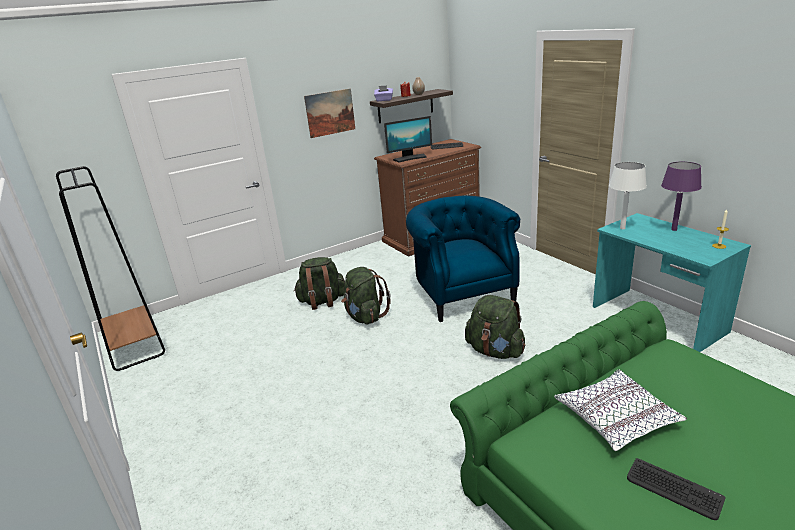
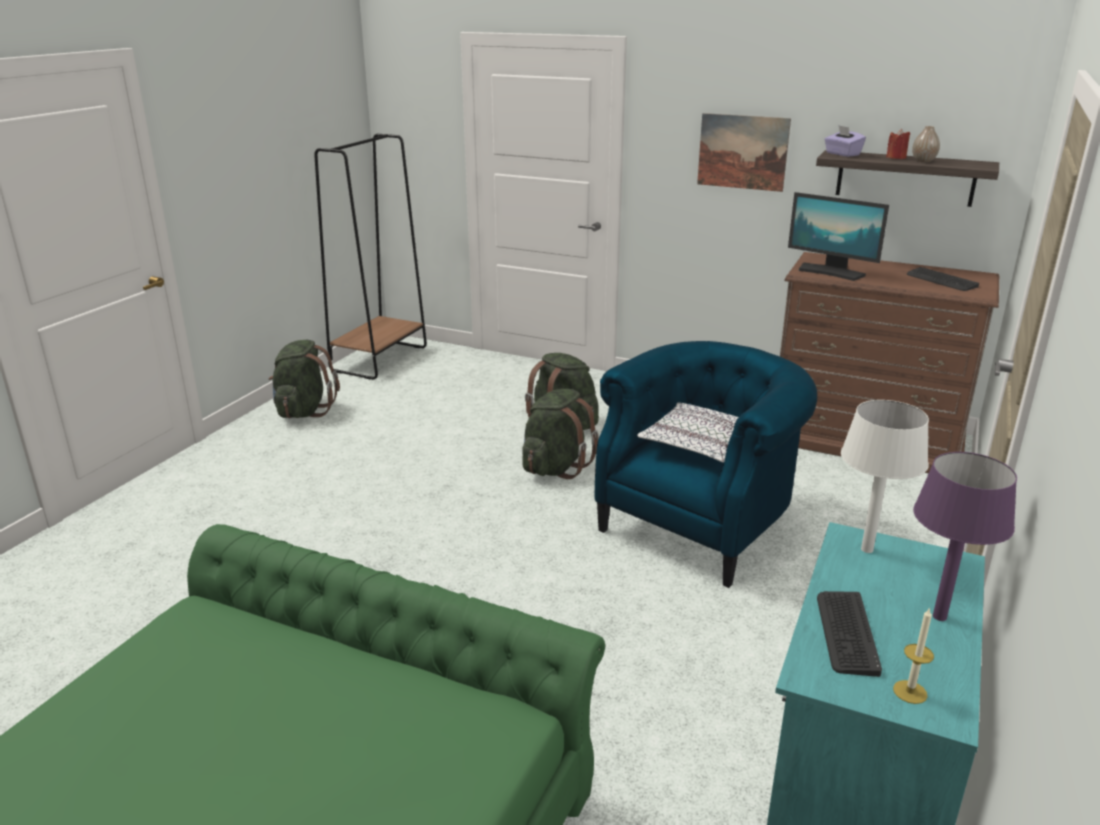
camera: 55 degrees right, 0 degrees up
(495, 351) = (563, 605): green backpack -> green backpack (304, 411)
(616, 418) = (272, 685): white pillow -> white pillow (698, 444)
(673, 489) = (120, 762): keyboard -> keyboard (846, 633)

